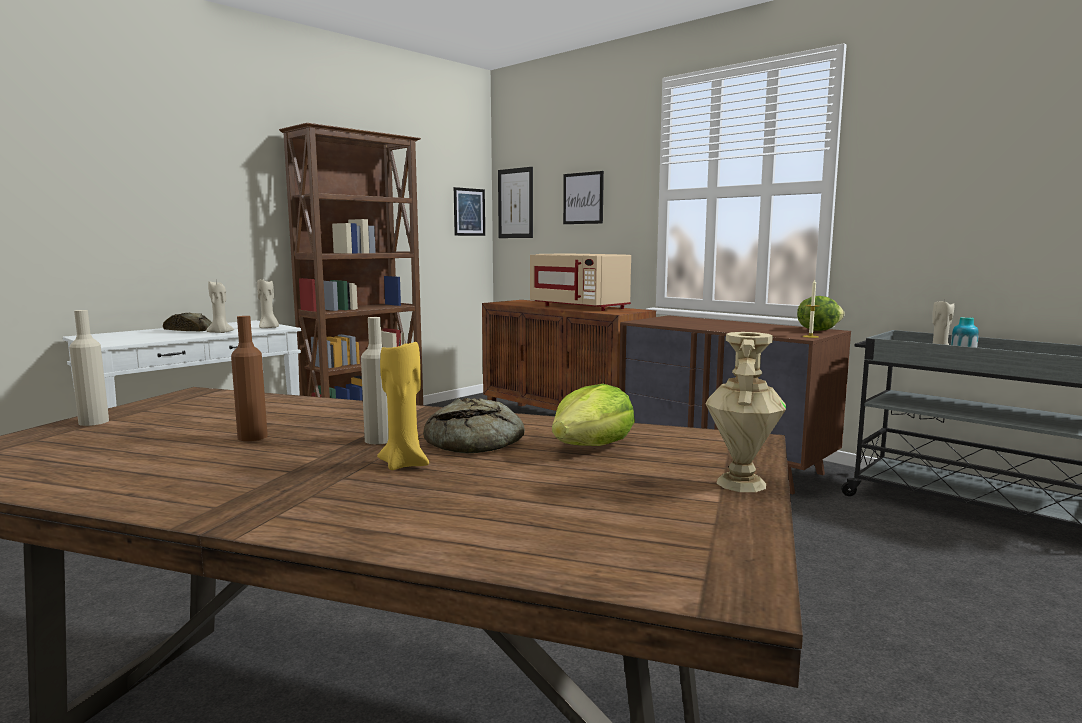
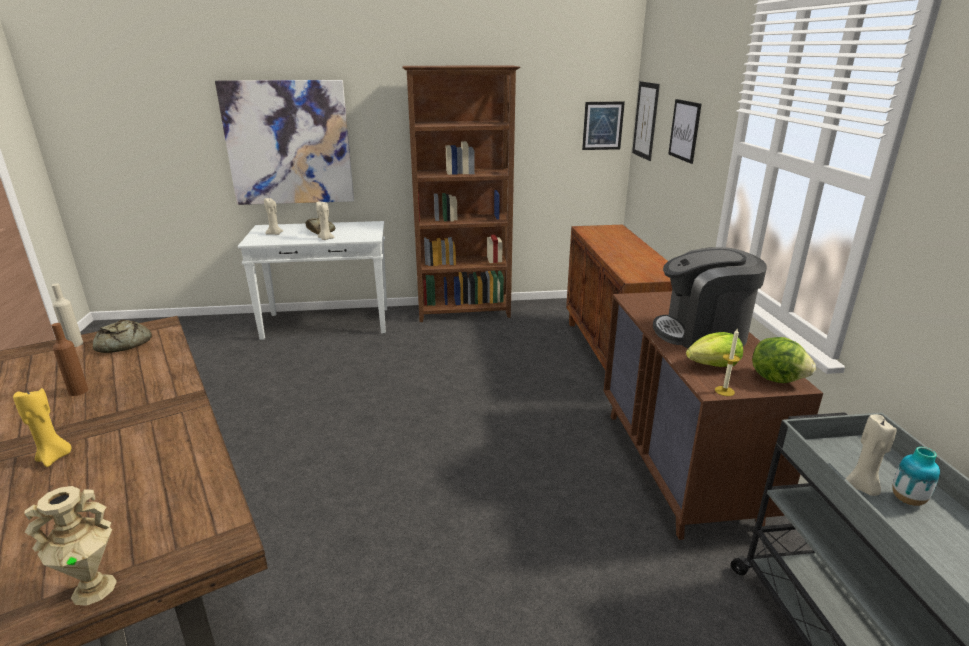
camera: 40 degrees right, 15 degrees up
(121, 216) = (288, 143): none -> picture
(268, 328) = (362, 237): beige candle -> beige candle (275, 234)
(379, 440) = (102, 423): beige bottle -> none
(478, 441) = (126, 450): bread -> bread (122, 344)
(580, 307) = (632, 255): beige microwave -> none
(591, 447) = (145, 491): lettuce -> lettuce (713, 365)
(729, 325) = (702, 333): none -> coffee machine

